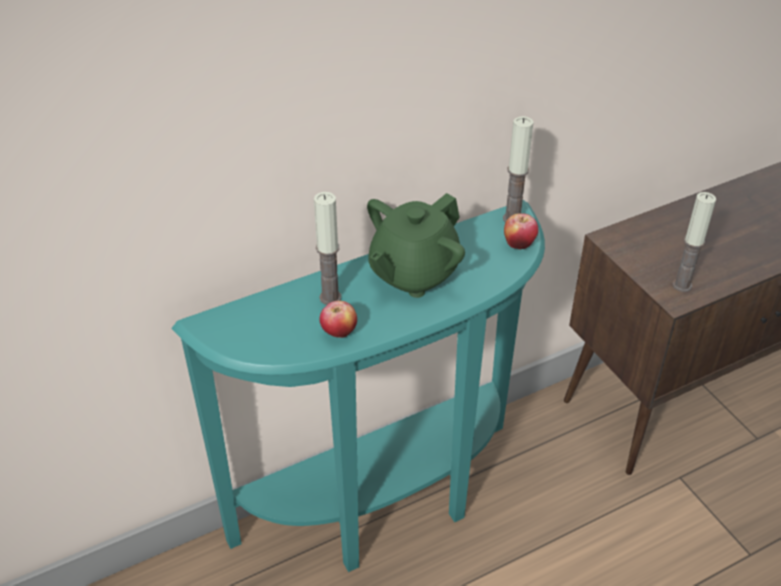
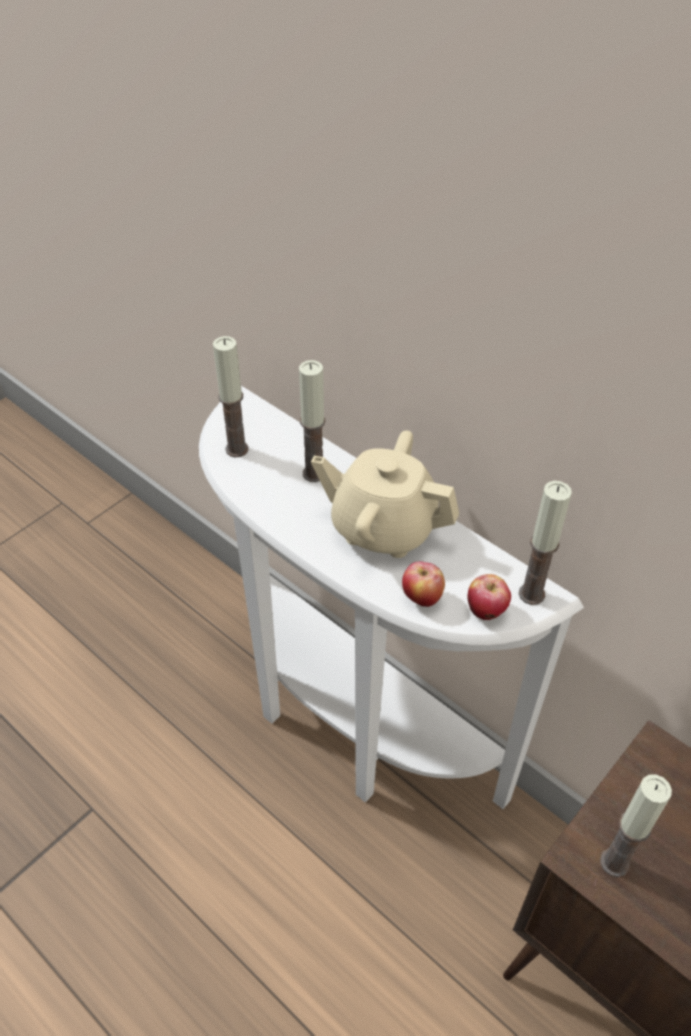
camera: 70 degrees right, 5 degrees up
(269, 340) = (236, 449): none -> candle
(339, 334) = (265, 495): apple -> apple (421, 598)
(388, 507) = (348, 726): turquoise console table -> white console table
(413, 273) = (383, 527): green teapot -> beige teapot

